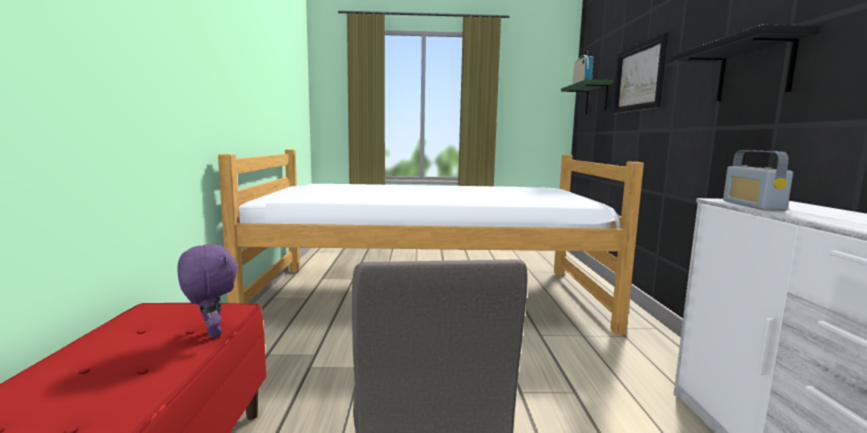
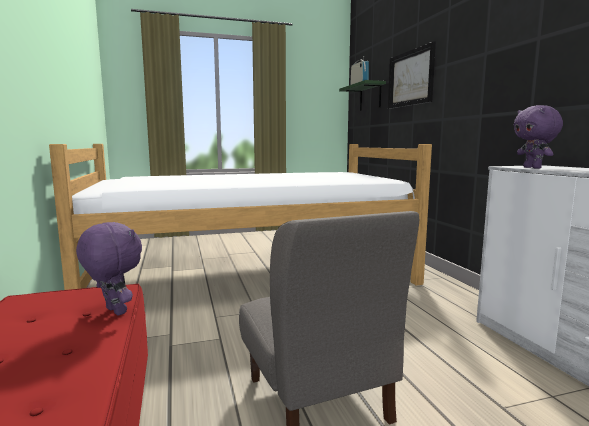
camera: 15 degrees left, 0 degrees up
(752, 205) = (533, 168): radio -> purple plush toy
(754, 70) = (511, 70): black shelf -> none

